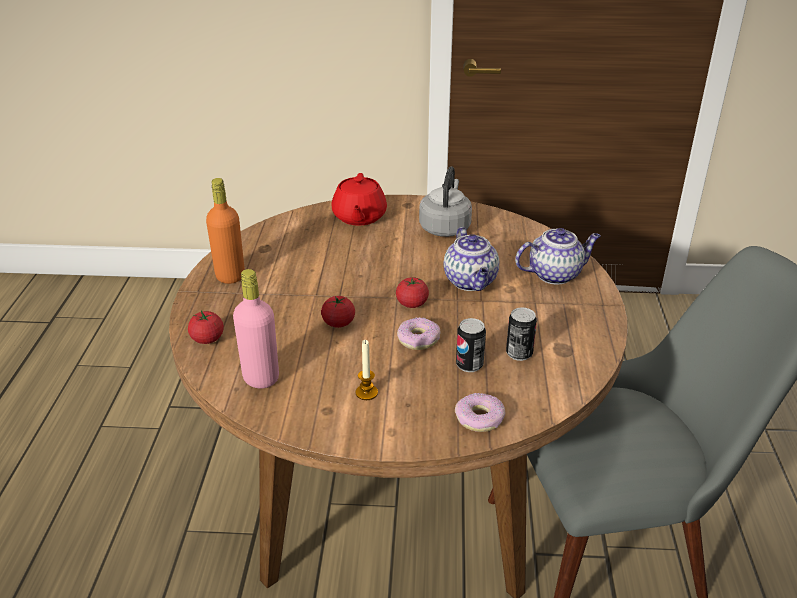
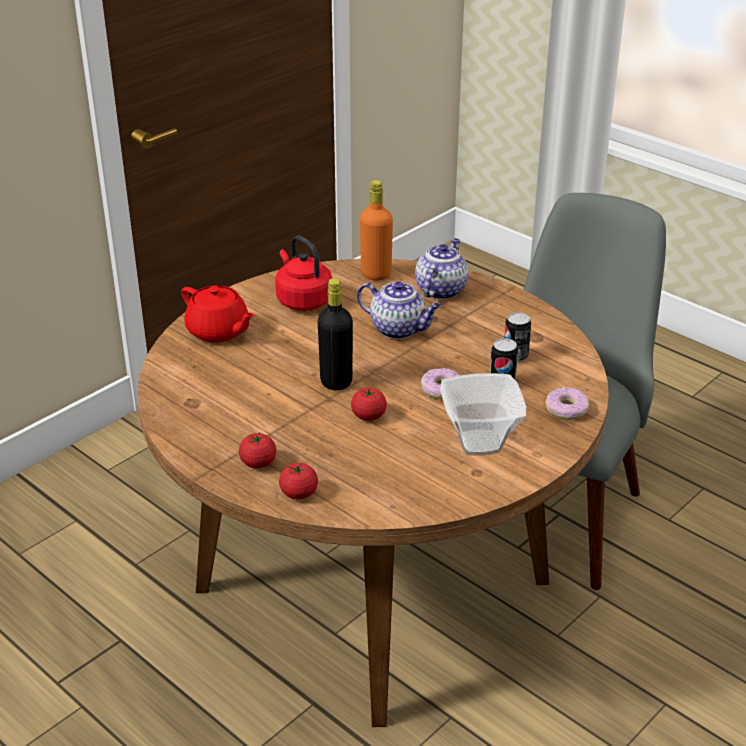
camera: 50 degrees left, 0 degrees up
(230, 276) = (212, 441): orange bottle -> orange bottle (376, 274)
(261, 378) = (394, 487): pink bottle -> none
(363, 289) = (336, 381): none -> black bottle
(366, 393) = (478, 444): candle -> bowl
(412, 304) = (390, 369): tomato -> tomato (258, 463)
(445, 227) = (302, 300): grey kettle -> red kettle

